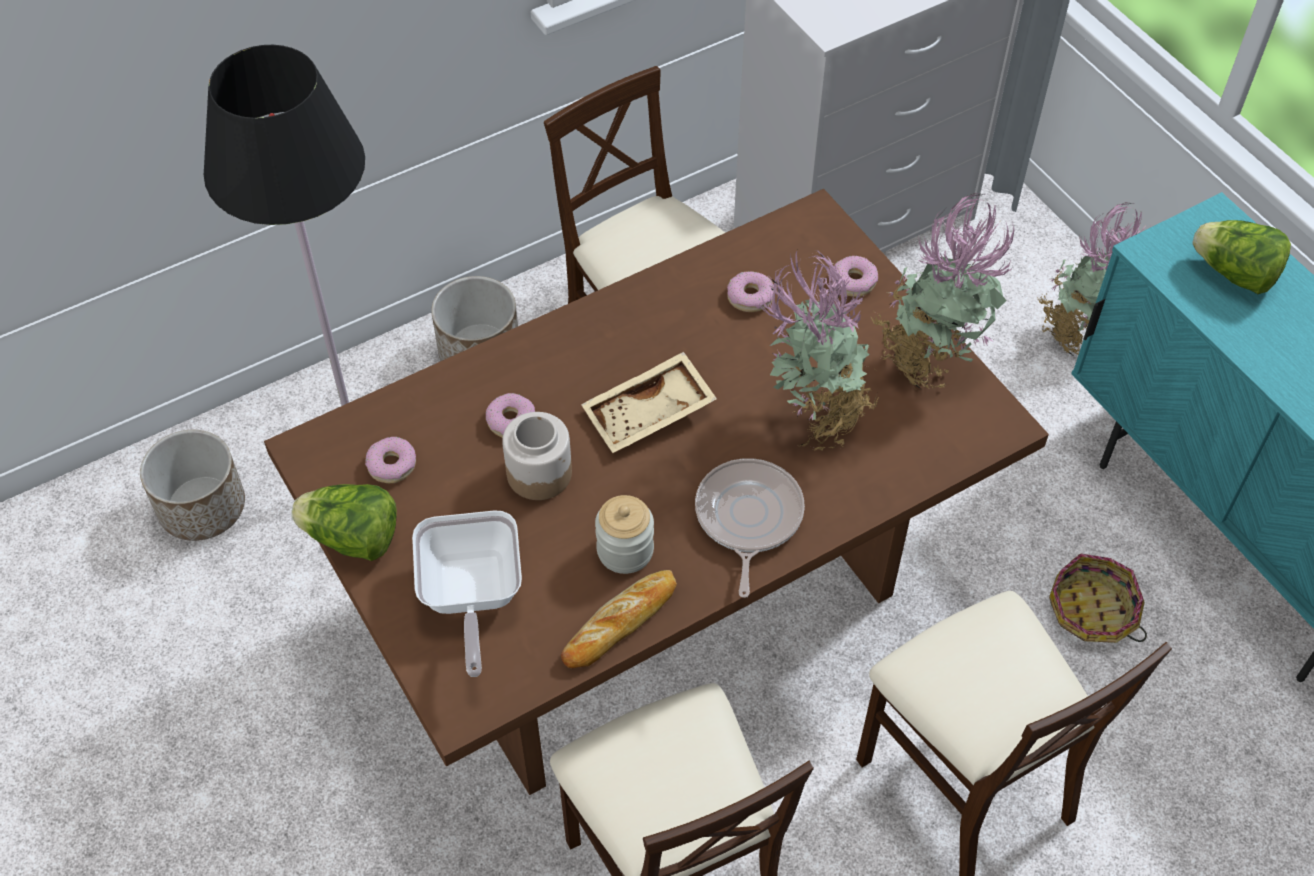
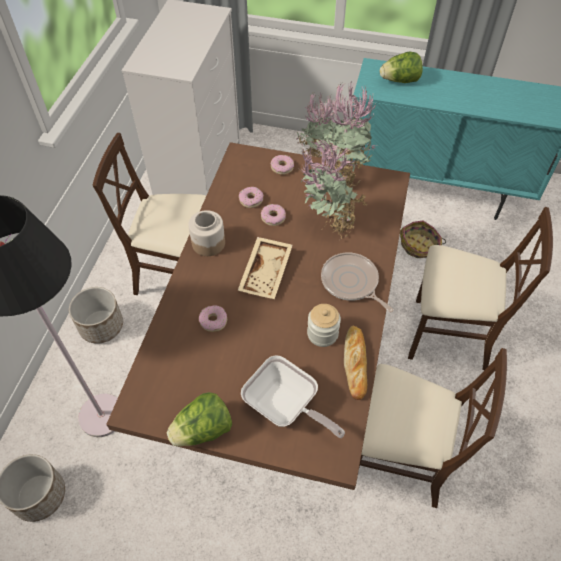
camera: 45 degrees left, 0 degrees up
(391, 465) = (182, 383): donut -> donut (273, 217)
(539, 473) = (251, 332): jar -> jar (208, 243)

